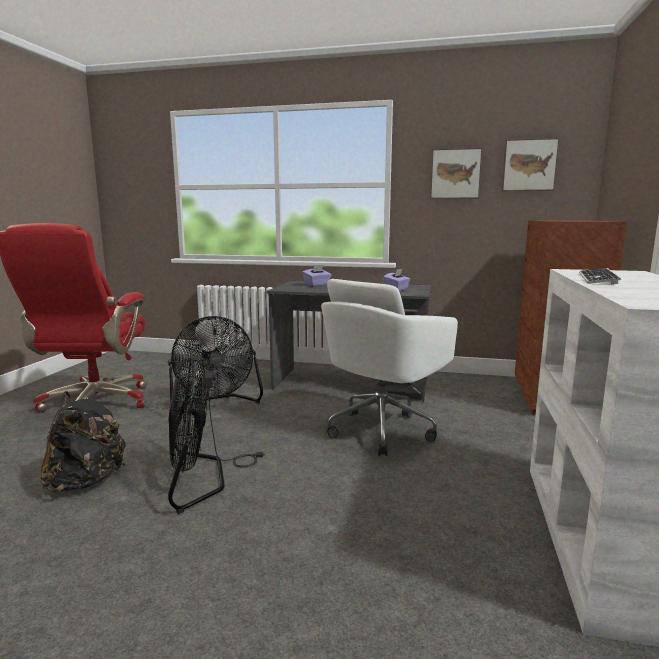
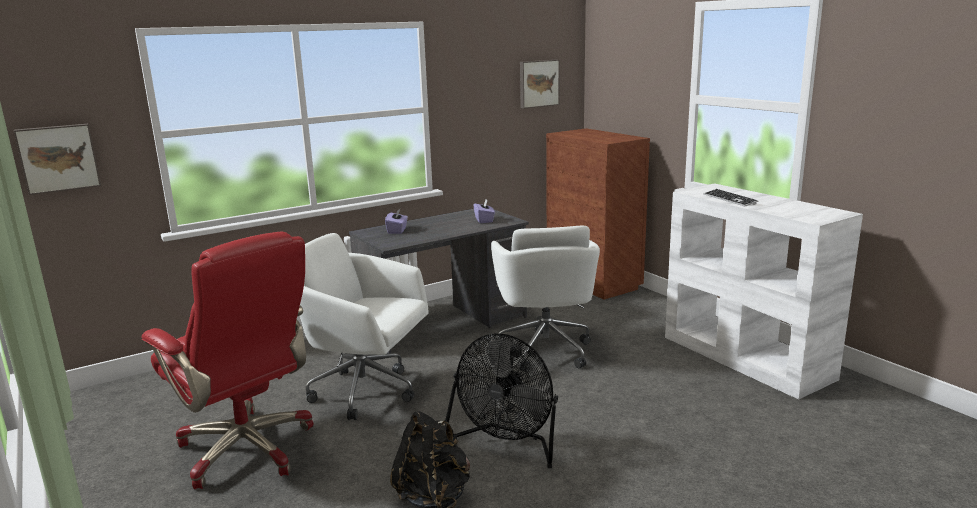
camera: 45 degrees left, 5 degrees up
(211, 404) = (368, 393): black fan -> white office chair
(455, 174) = (483, 94): picture -> picture (58, 158)

